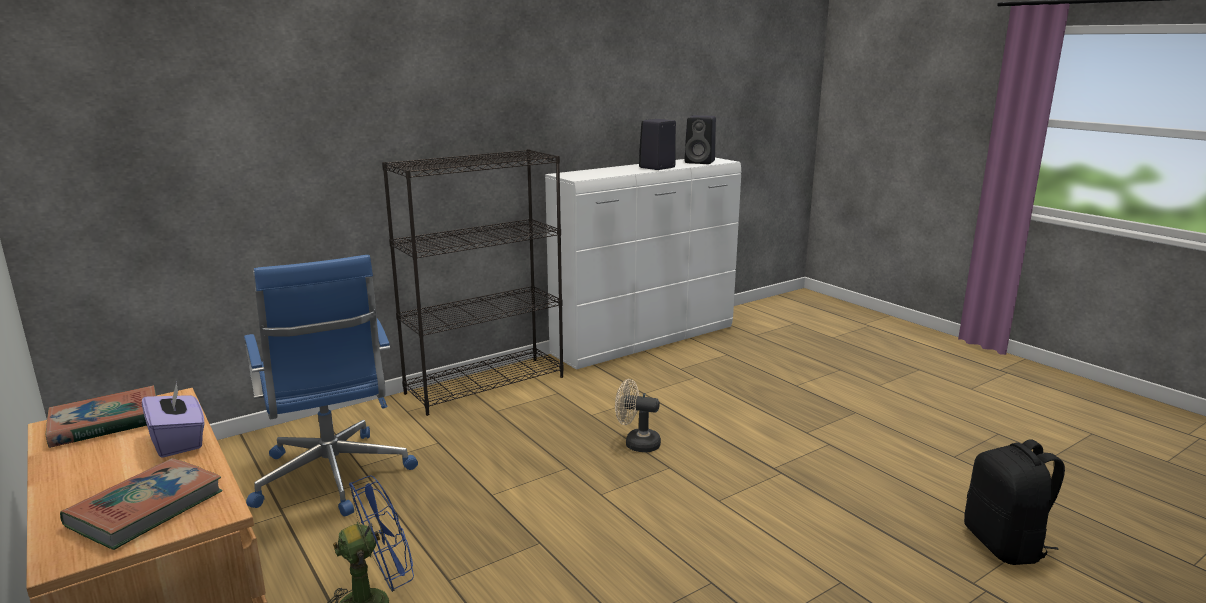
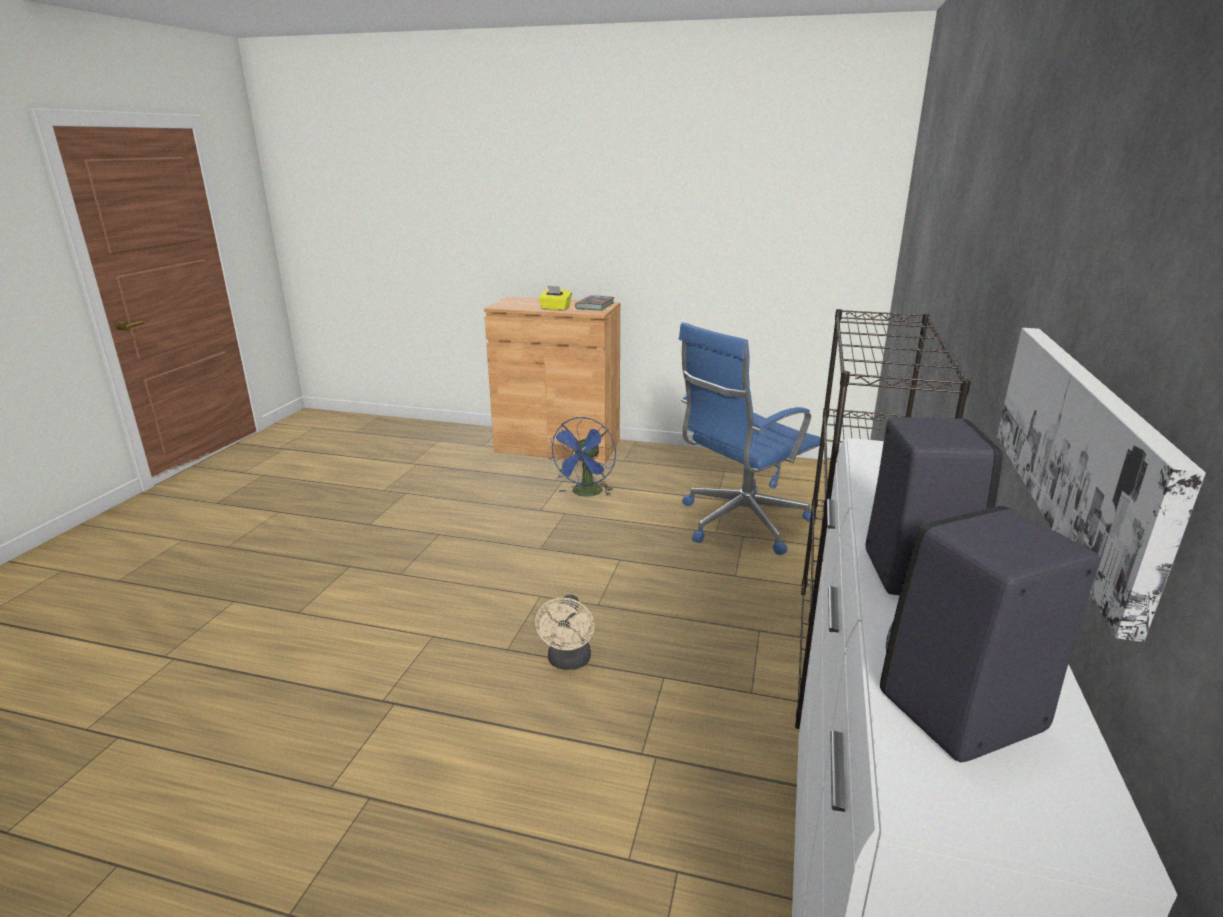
camera: 140 degrees right, 5 degrees up
(146, 509) = (517, 303): book -> none
(179, 441) = (555, 309): purple tissue box -> yellow tissue box
(333, 478) = (740, 523): blue office chair -> blue office chair turned 60 degrees counterclockwise
(633, 120) = (1080, 450): none -> picture
(636, 443) = (568, 662): beige fan -> beige fan turned 120 degrees clockwise
(1005, 545) = (116, 716): black backpack -> none

